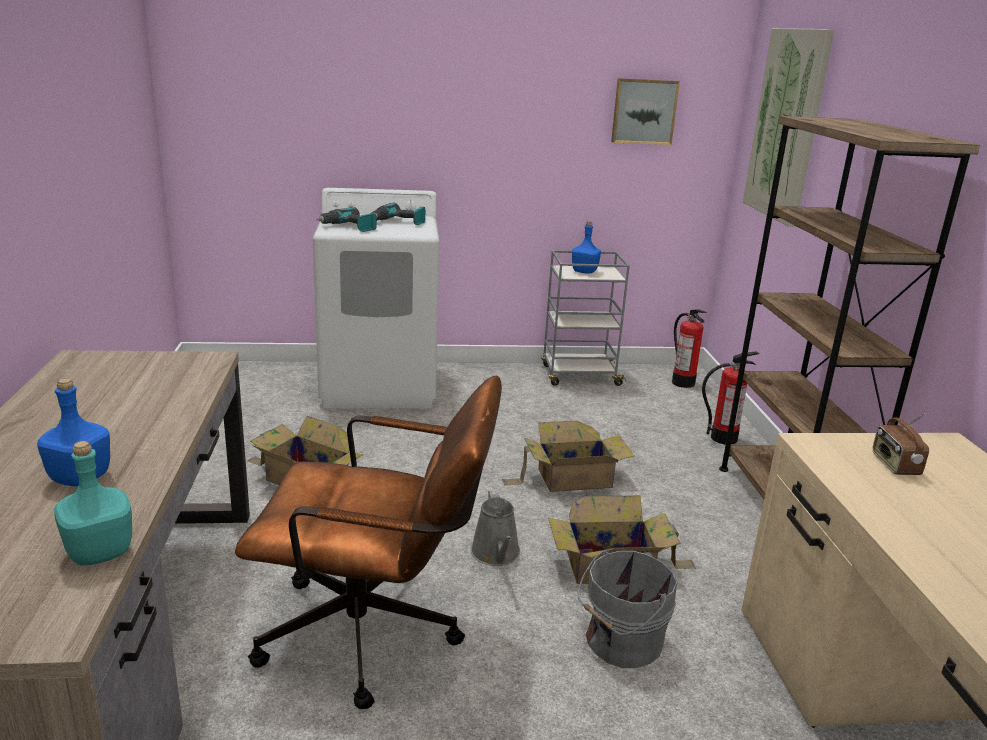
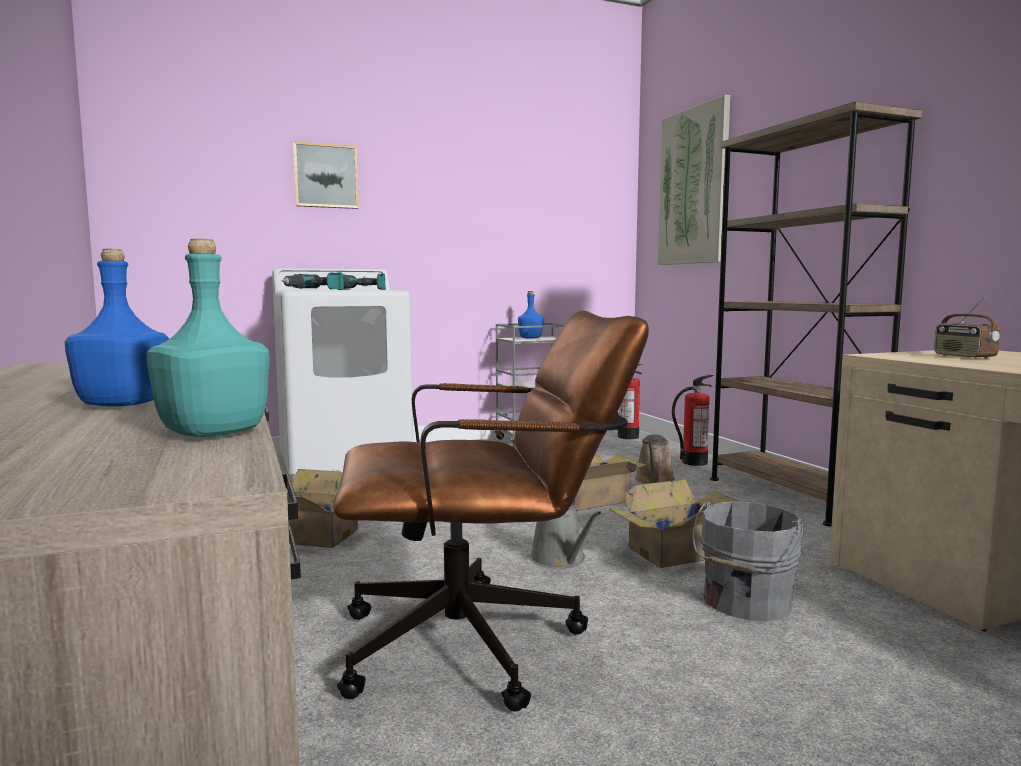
camera: 15 degrees left, 15 degrees down
(644, 111) = (561, 198): picture -> picture (325, 176)
(659, 460) = (654, 481): none -> brown watering can

